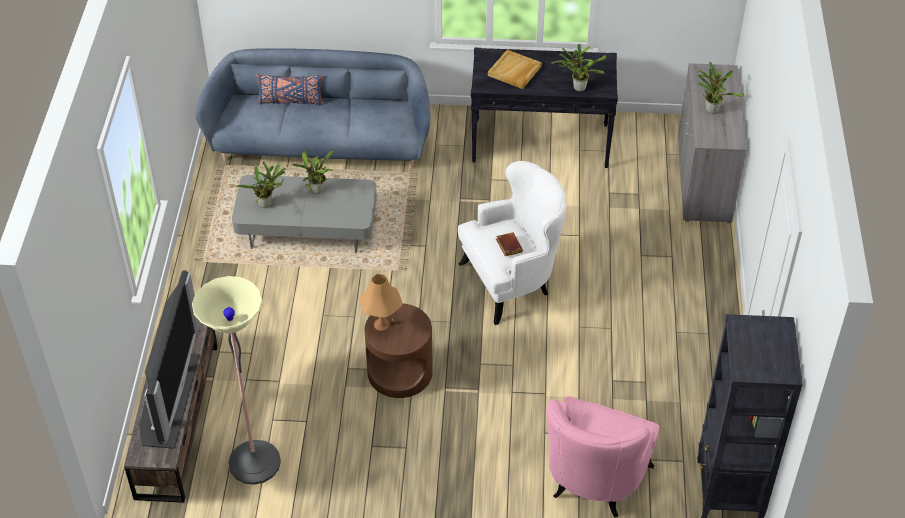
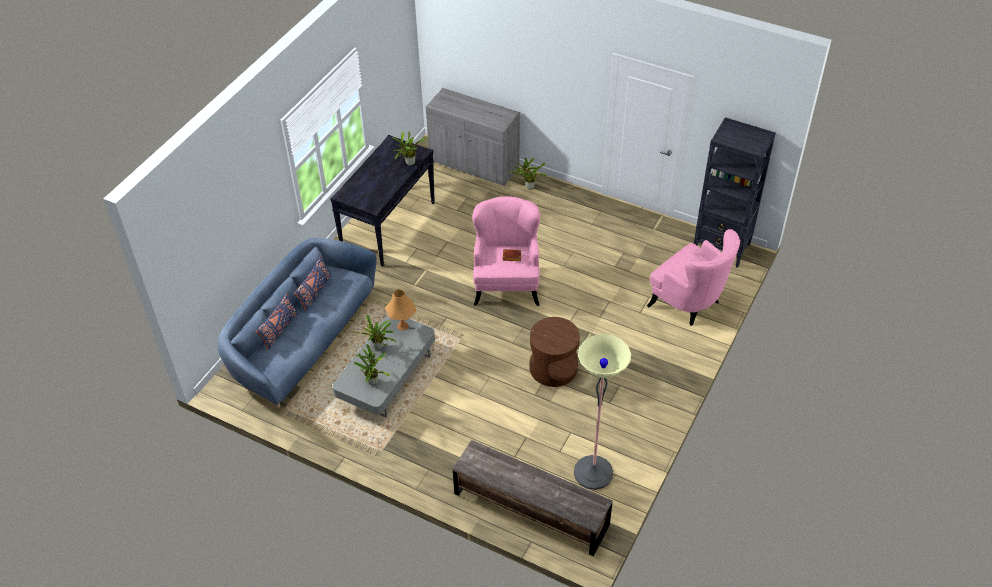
camera: 65 degrees left, 0 degrees up
(169, 398) = (545, 487): television -> none
(359, 106) = (314, 292): none -> blue pillow
(382, 324) = (546, 342): orange table lamp -> orange table lamp (402, 326)
(511, 282) = (506, 284): white armchair -> pink armchair
(514, 71) = (370, 187): beige tray -> none
(711, 109) = (474, 112): potted plant -> potted plant (528, 187)

